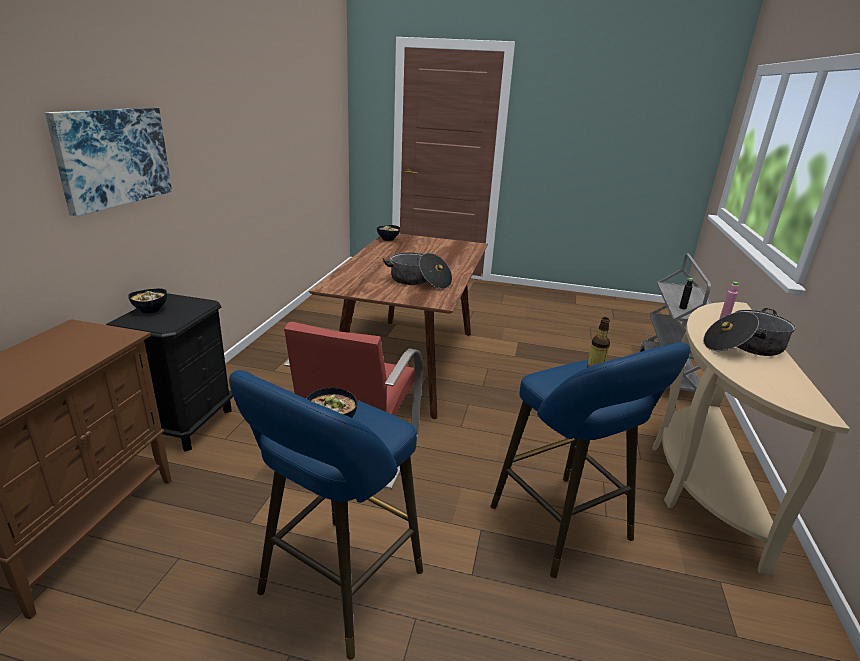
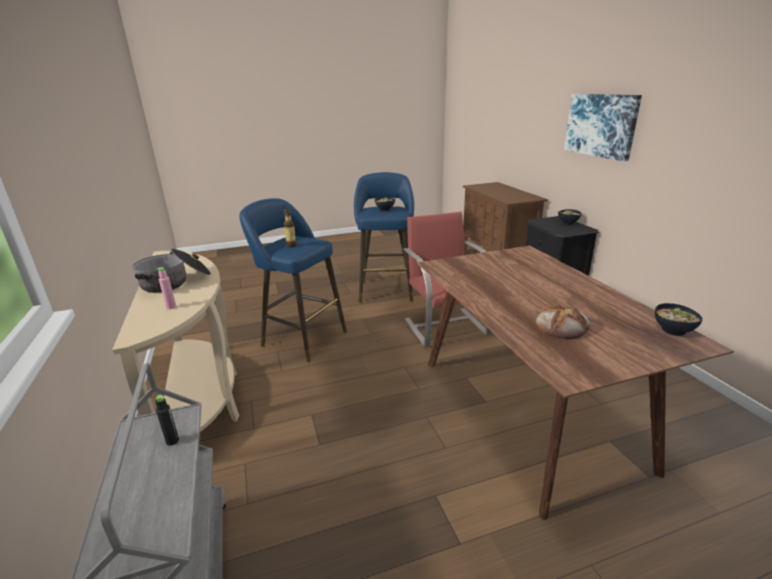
camera: 150 degrees right, 0 degrees up
(419, 281) = (487, 277): cooking pot -> none
(437, 253) = (562, 326): none -> bread

